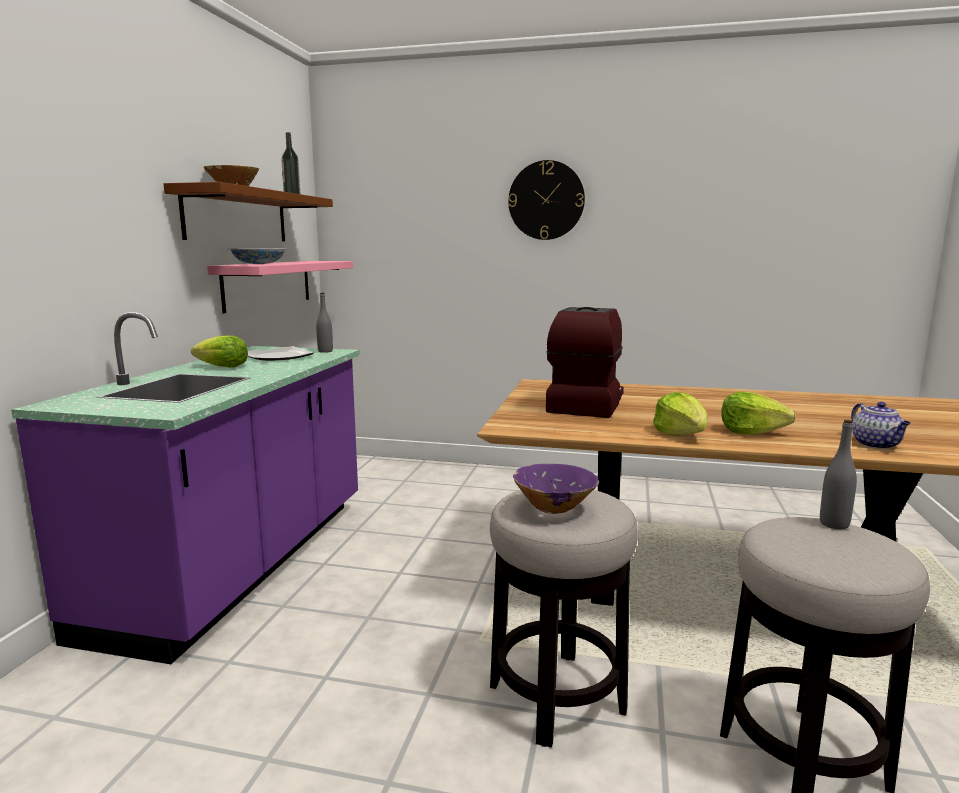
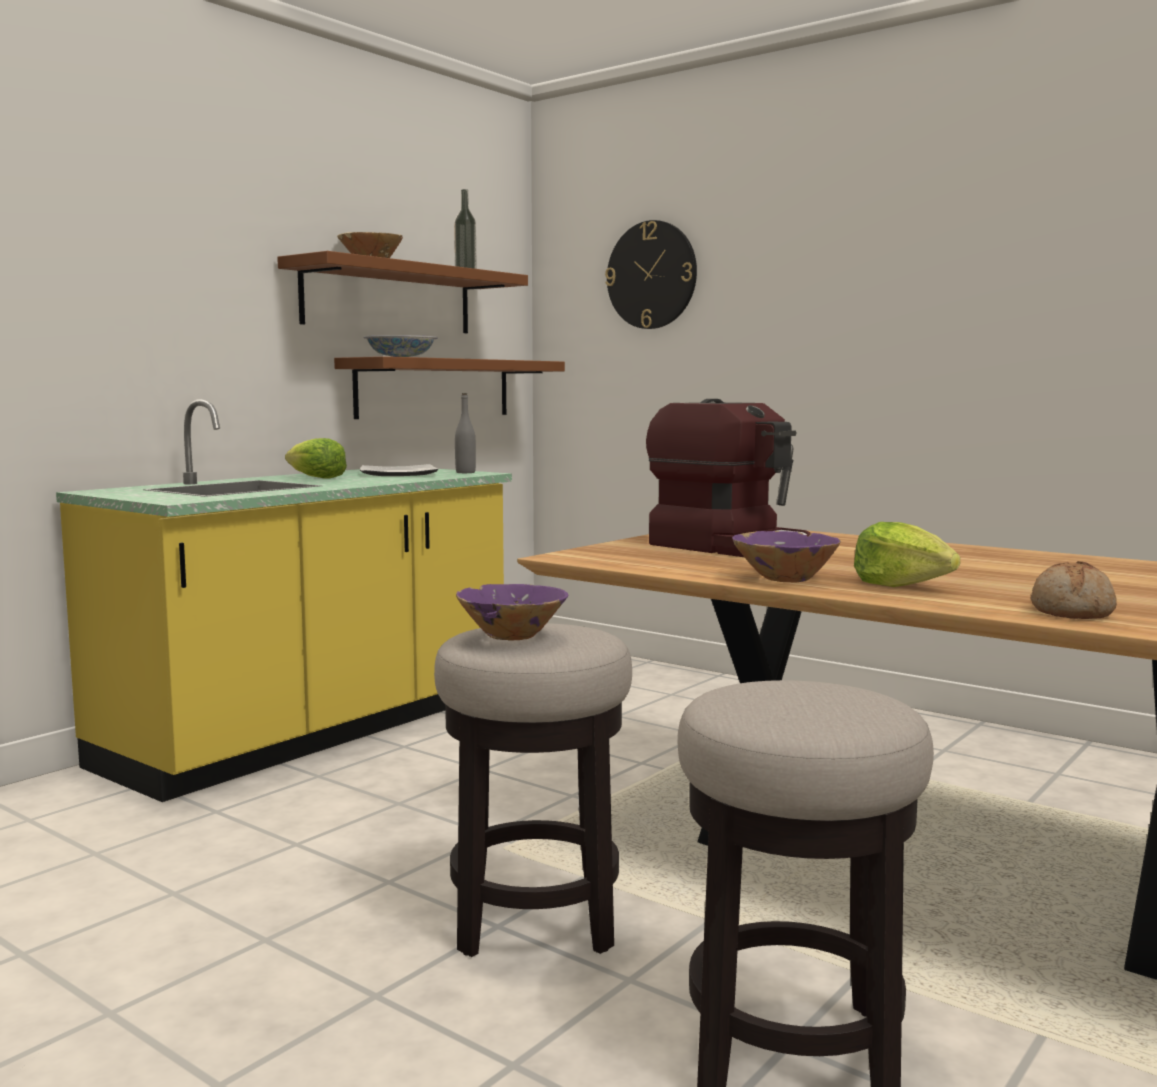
camera: 25 degrees right, 5 degrees down
(241, 563) = (315, 731): purple counter -> yellow counter
(268, 284) = (434, 388): pink shelf -> brown shelf
(546, 200) = (827, 263): wall clock -> wall clock (651, 275)
(585, 404) = (731, 547): coffee machine -> coffee machine turned 90 degrees clockwise
(681, 434) = (785, 579): lettuce -> purple bowl
(834, 524) = (853, 690): grey bottle -> none
(877, 445) = (1073, 611): teapot -> bread

